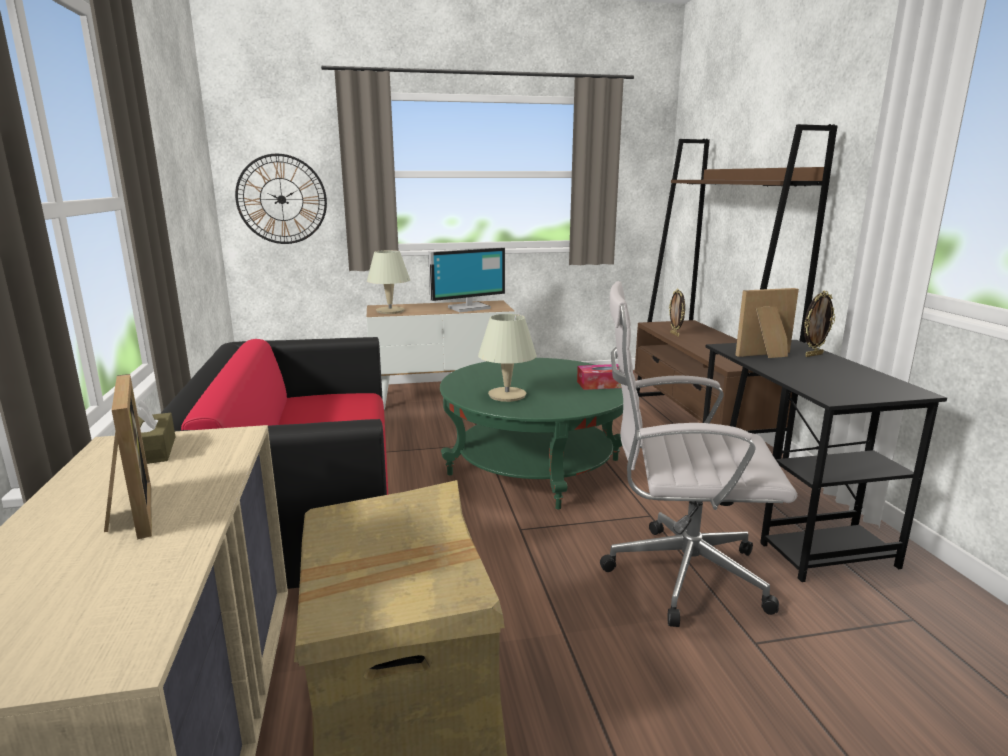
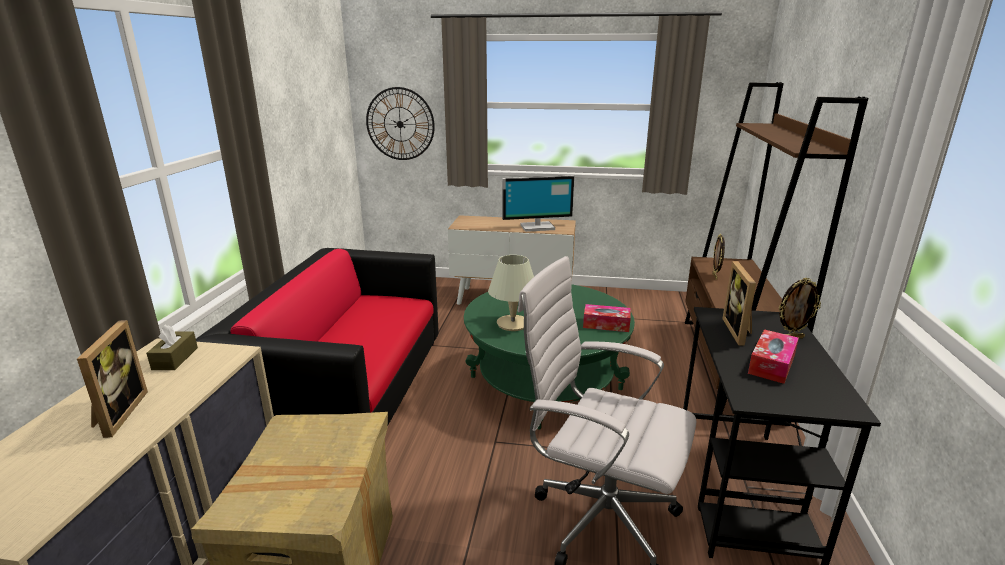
camera: 20 degrees right, 5 degrees up
(390, 311) = (471, 224): beige table lamp -> none
(767, 356) = (740, 331): picture frame -> picture frame turned 90 degrees counterclockwise
(820, 373) = (771, 364): none -> tissue box

